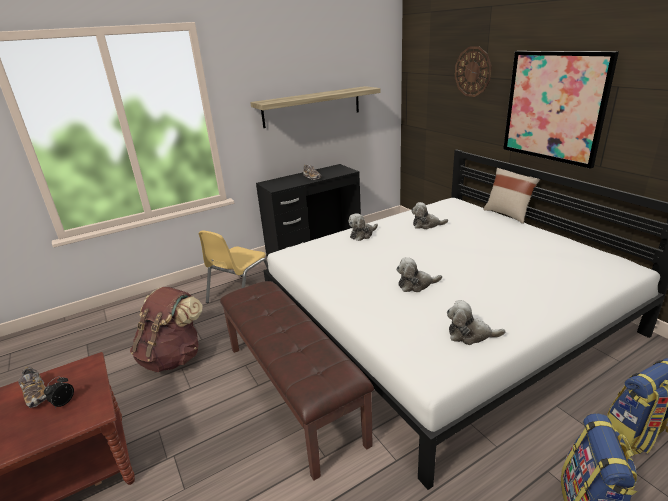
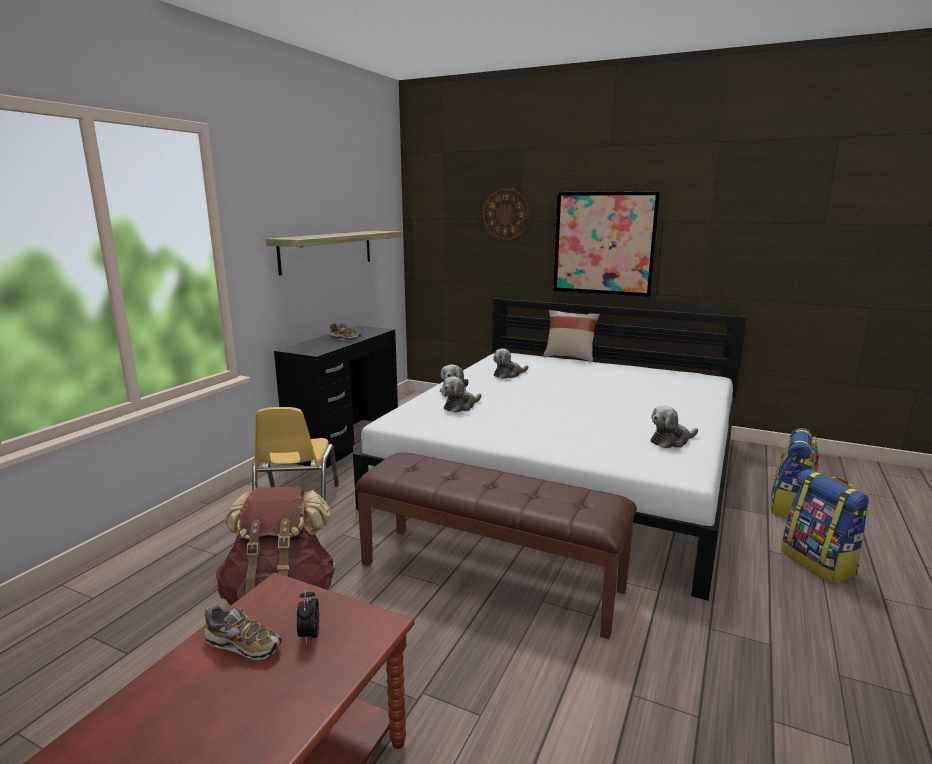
camera: 35 degrees left, 10 degrees down
(416, 285) = (572, 419): plush toy -> plush toy (460, 406)

